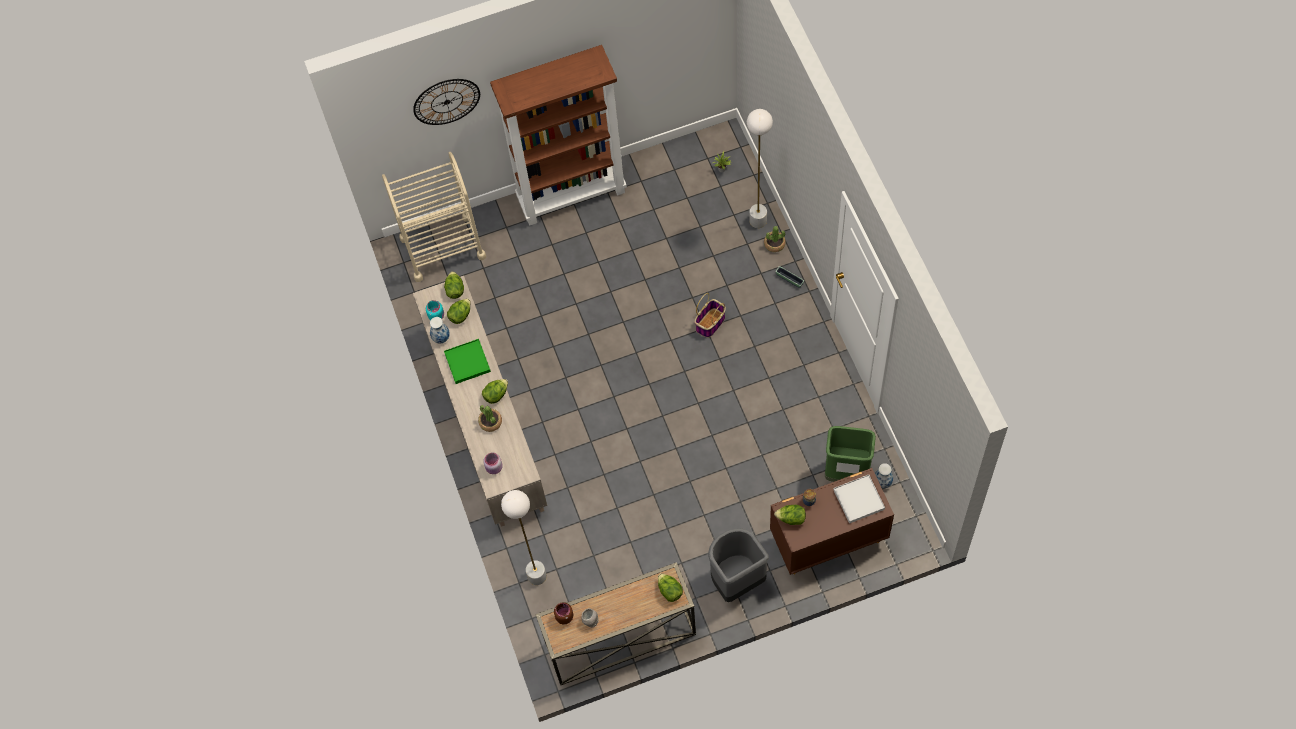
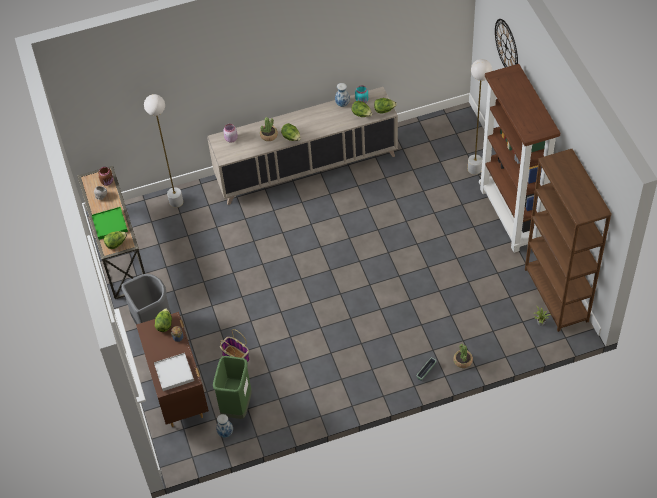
camera: 90 degrees right, 10 degrees down
(443, 247) = (458, 136): beige cart -> none
(467, 362) = (320, 120): green tray -> green tray (110, 224)
(684, 153) = (556, 295): none -> brown bookcase
(710, 323) = (384, 312): basket -> basket (235, 356)
(758, 221) = (486, 349): white floor lamp -> white floor lamp (474, 169)

